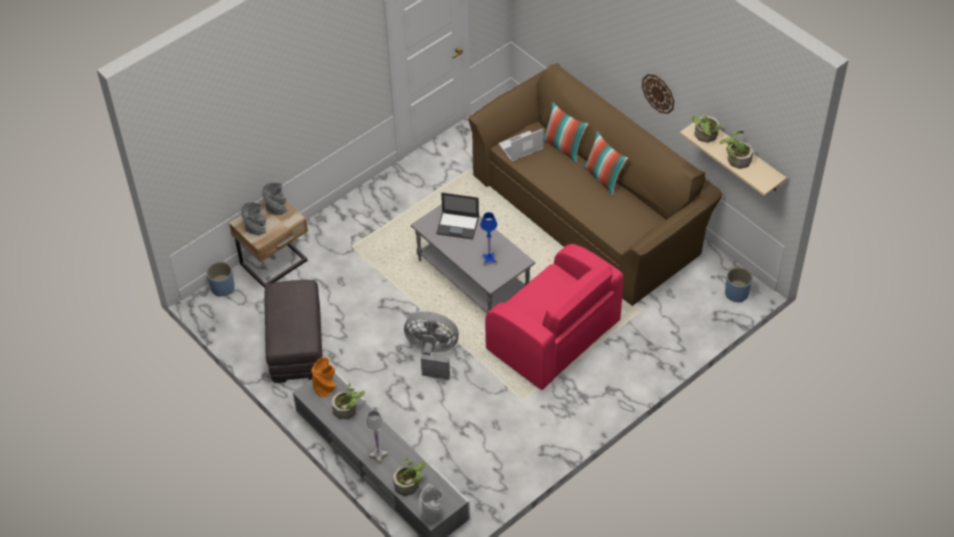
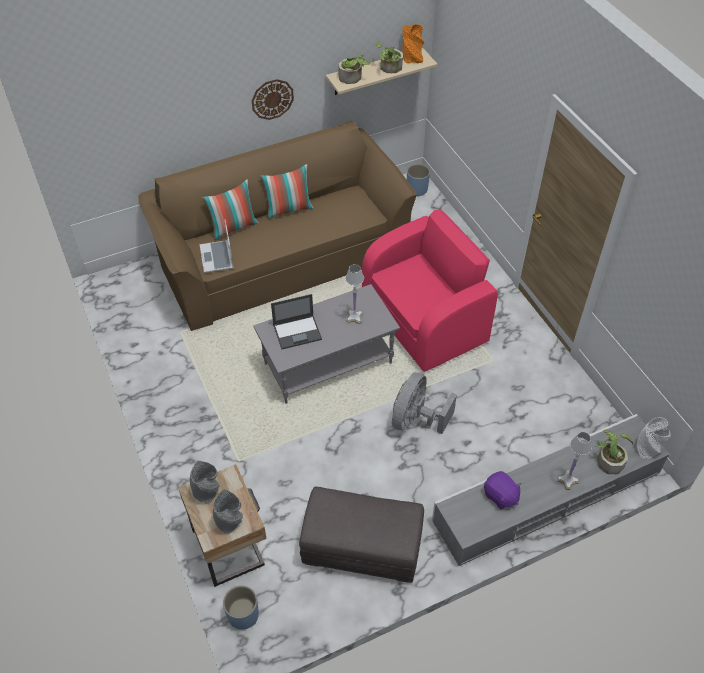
camera: 75 degrees left, 0 degrees up
(324, 387) = (463, 513): orange vase -> orange vase (412, 58)
(348, 409) = (500, 496): potted plant -> purple plush toy
(458, 225) = (298, 332): laptop -> laptop turned 45 degrees clockwise
(489, 259) = (354, 317): blue table lamp -> white table lamp

